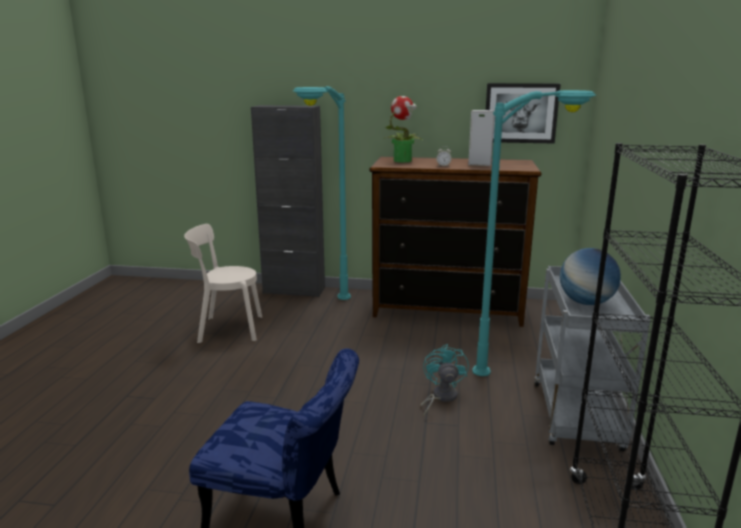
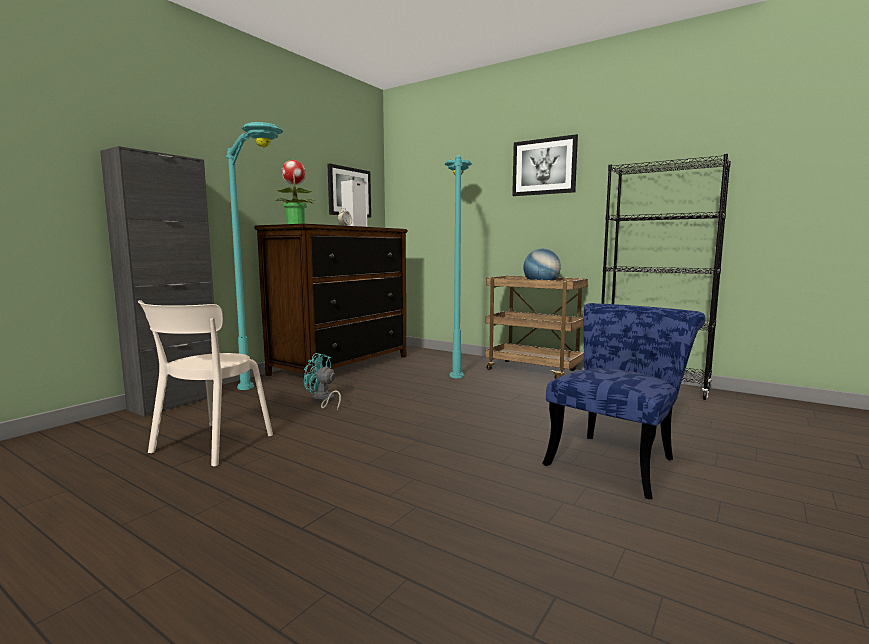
camera: 65 degrees left, 10 degrees down
(441, 397) = (480, 391): turquoise fan -> turquoise fan (323, 401)
(577, 418) = (534, 370): grey cart -> brown cart
(669, 109) = (544, 167): none -> picture

